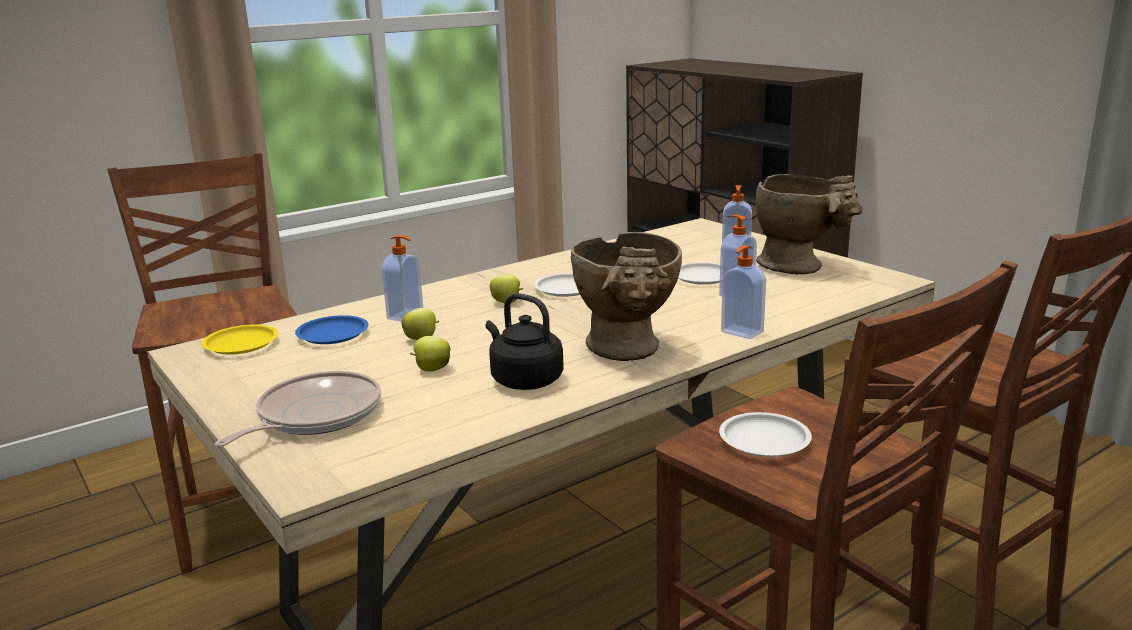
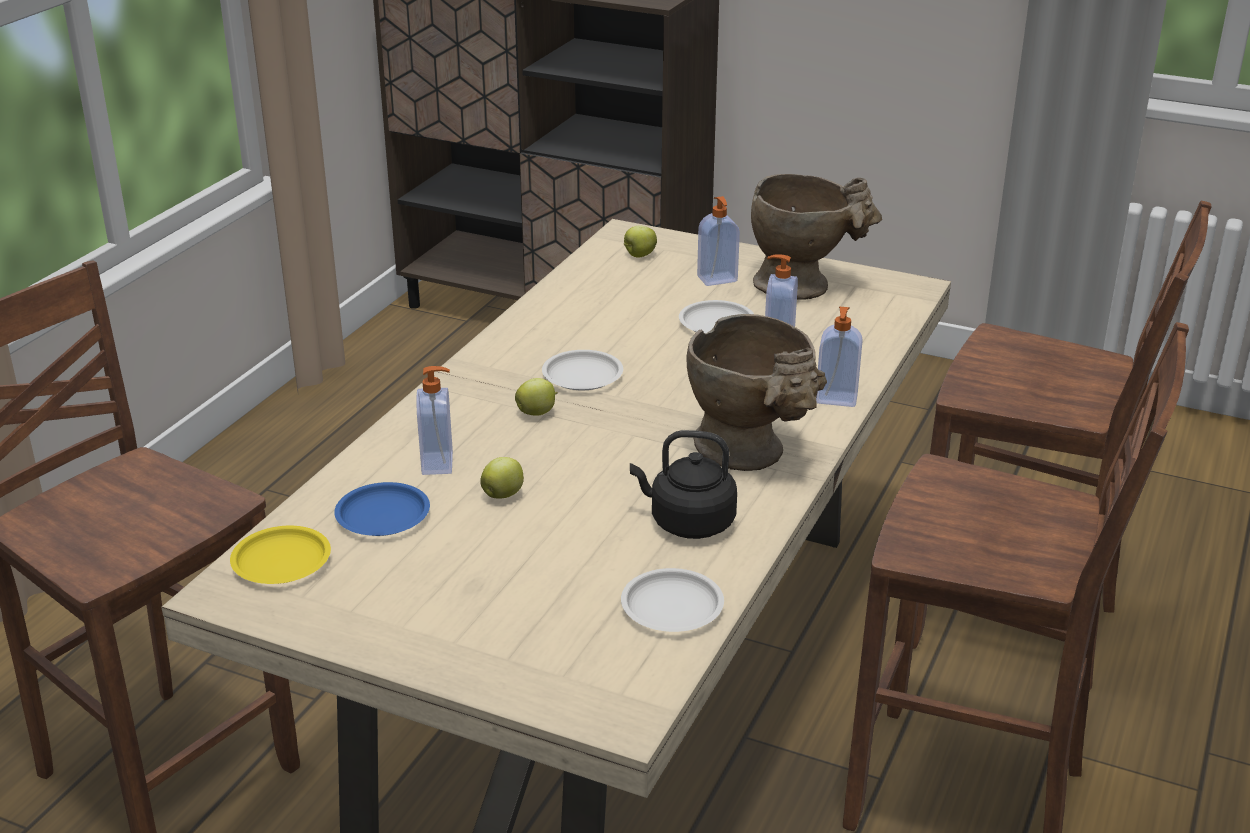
camera: 30 degrees left, 10 degrees up
(314, 416) = (519, 635): frying pan -> none
(431, 369) = (571, 536): apple -> apple (639, 255)
(763, 440) = (959, 528): white plate -> white plate (671, 607)

